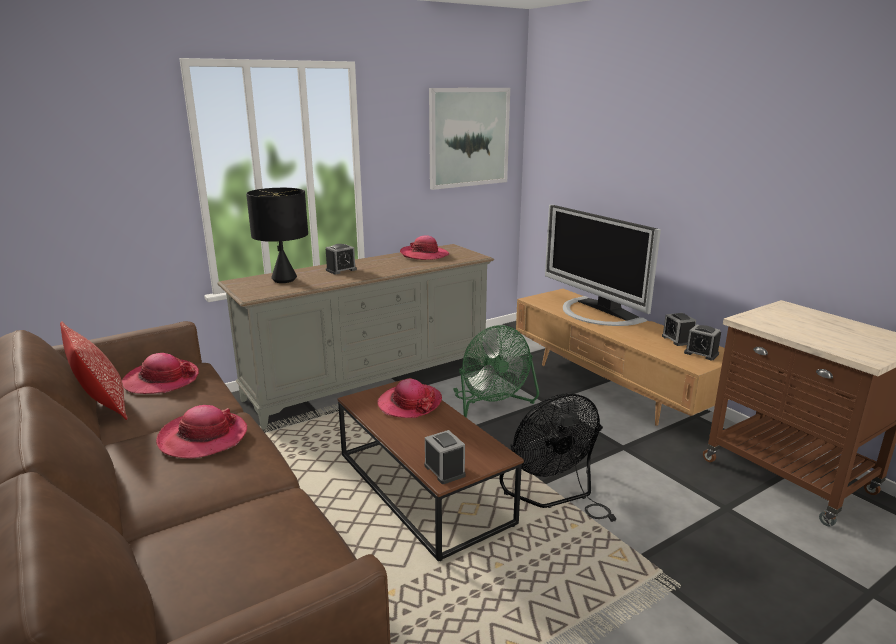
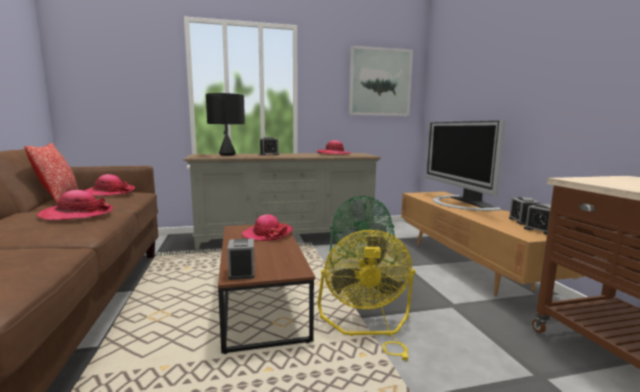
camera: 20 degrees right, 10 degrees down
(562, 493) = (371, 327): black fan -> yellow fan

